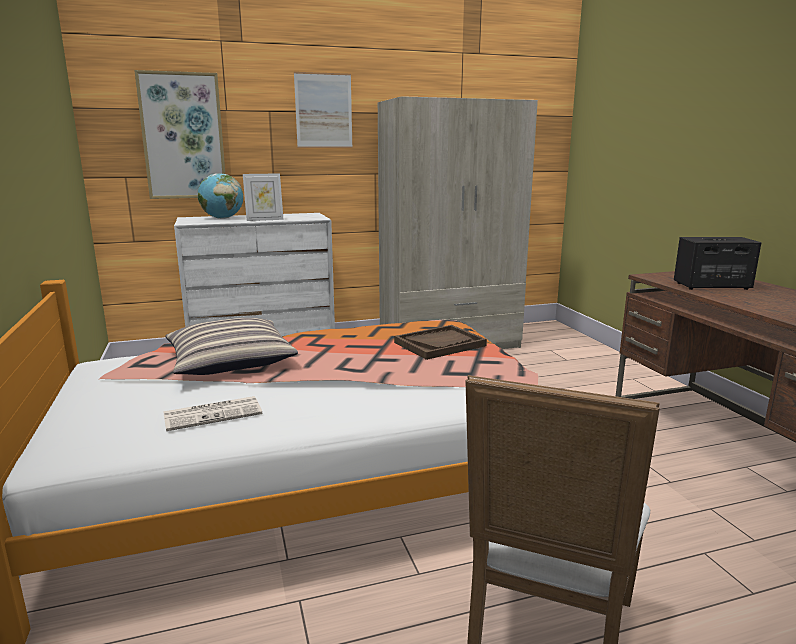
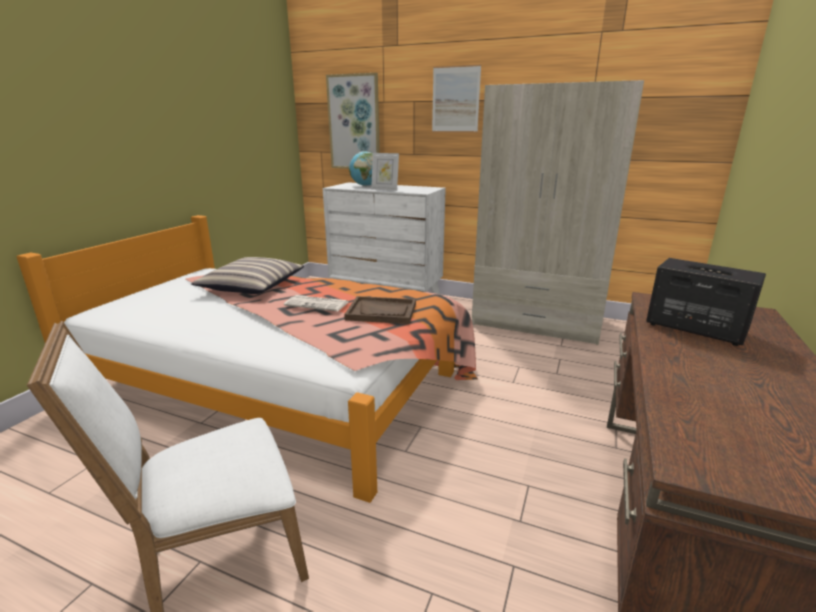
camera: 40 degrees right, 5 degrees up
(214, 414) = (179, 314): newspaper -> newspaper (318, 304)

